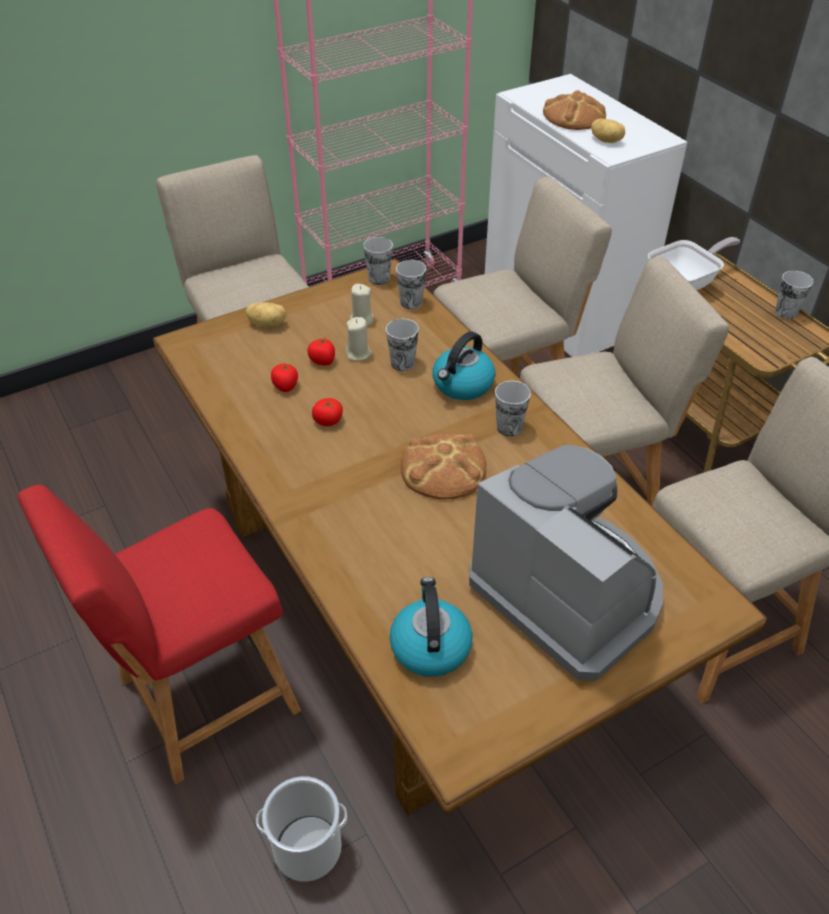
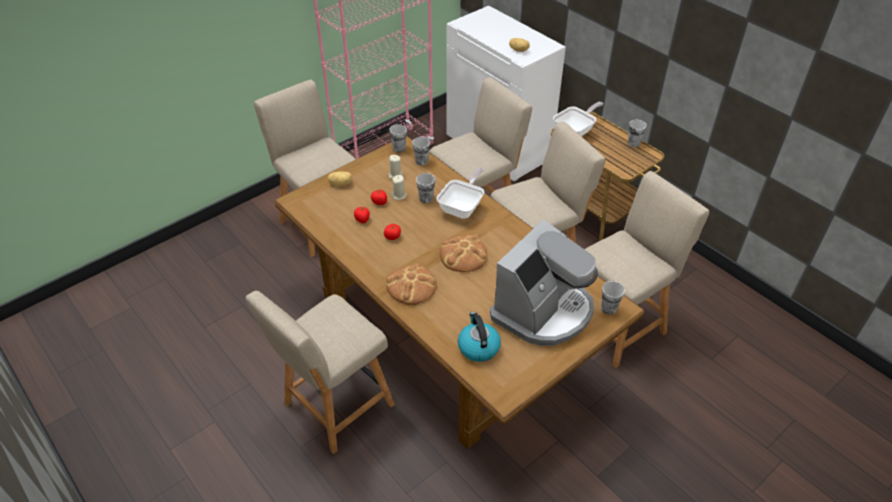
camera: 10 degrees left, 0 degrees up
(200, 699) = (334, 407): red chair -> beige chair
(307, 848) = (416, 474): bucket -> none
(462, 385) = (463, 207): kettle -> frying pan
(509, 427) = (494, 228): cup -> cup (608, 308)
(569, 593) = (543, 311): coffee machine -> coffee machine turned 90 degrees clockwise
(573, 116) = (496, 35): bread -> bread (411, 286)

